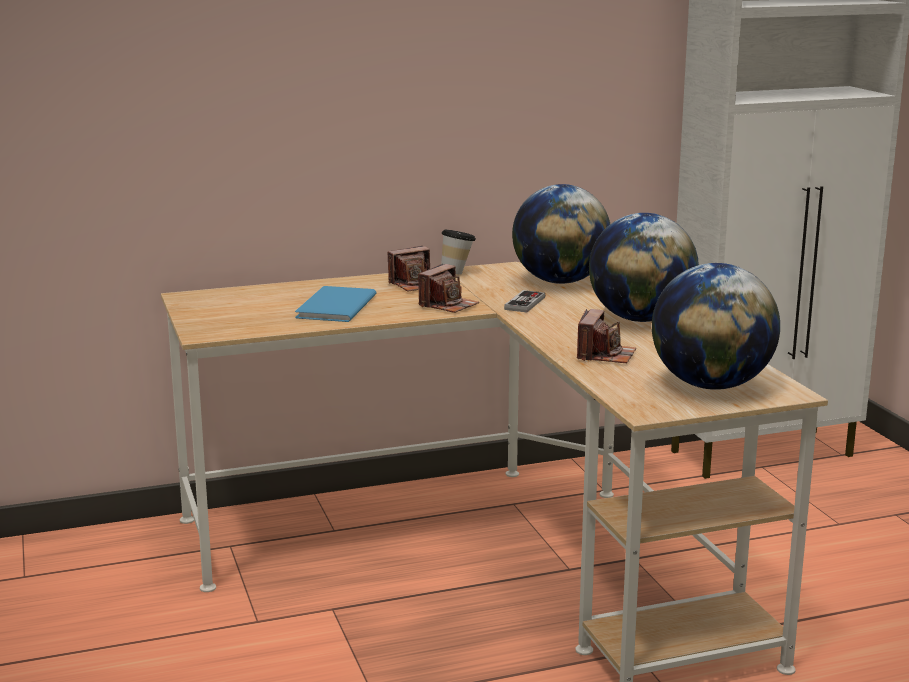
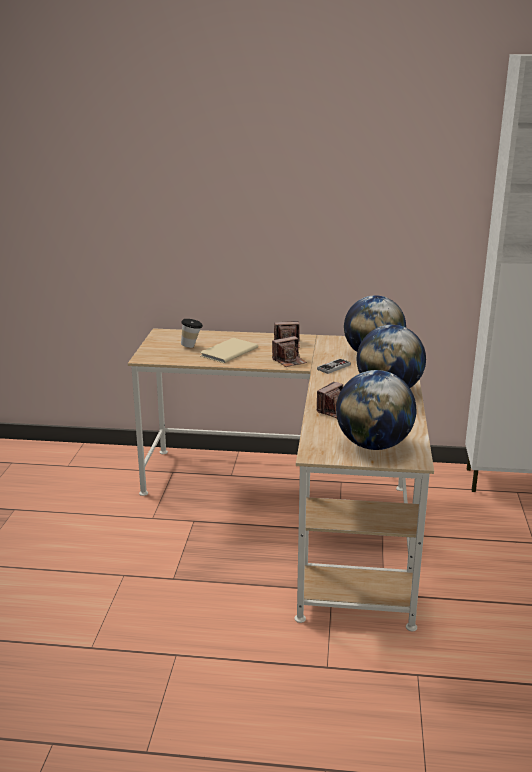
camera: 25 degrees right, 5 degrees up
(333, 307) = (227, 352): blue book -> beige book
(457, 273) = (320, 339): cup -> cup (192, 346)

